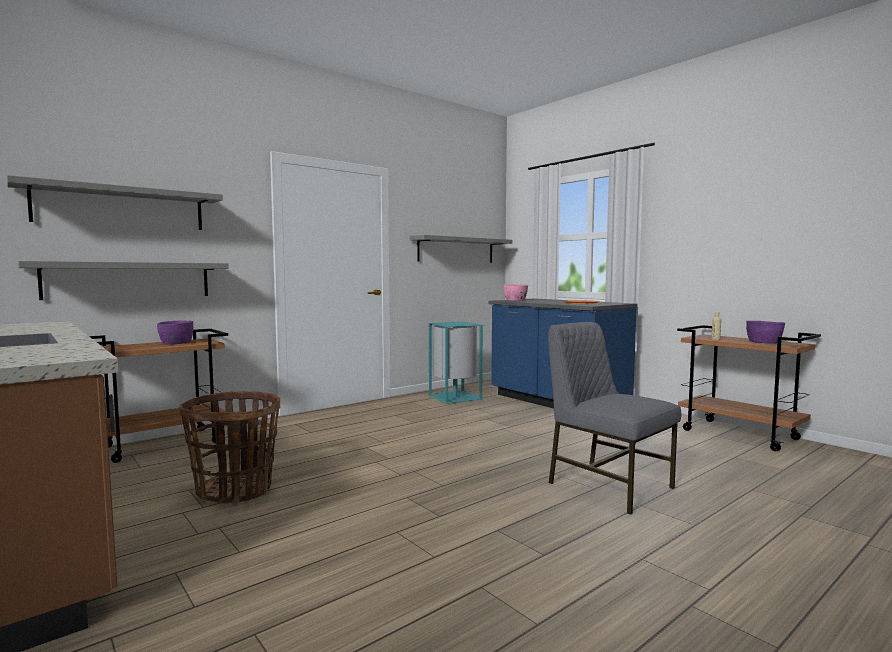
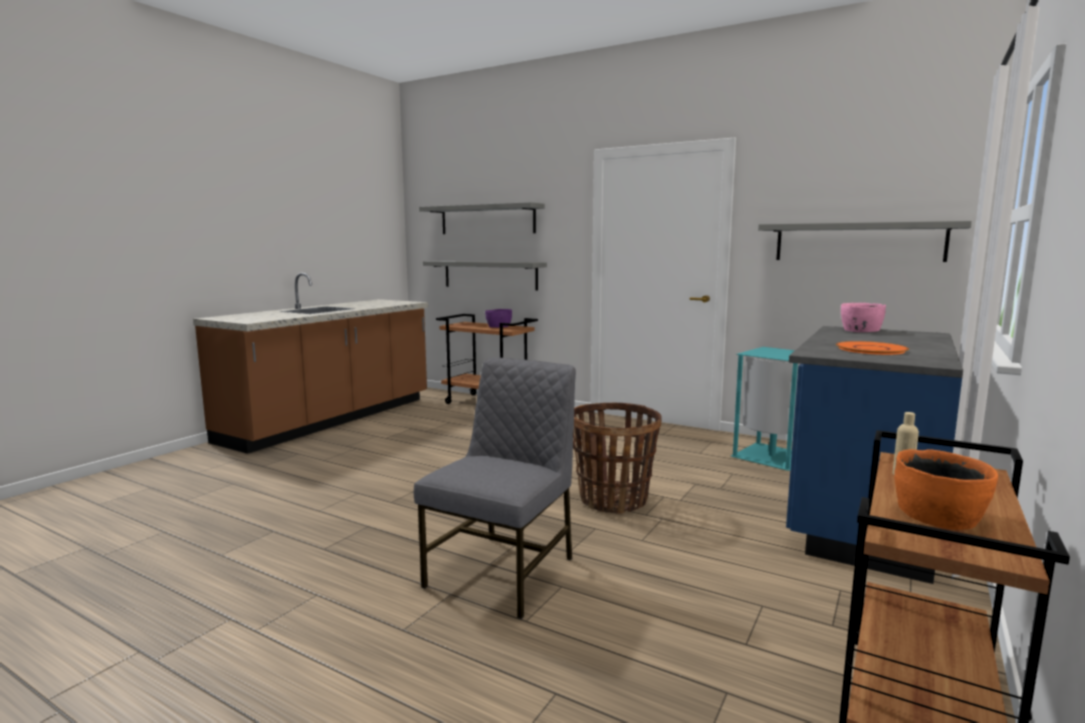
camera: 70 degrees right, 5 degrees up
(235, 490) = (415, 438): basket -> basket (613, 500)
(764, 342) = (940, 516): purple bowl -> orange bowl

